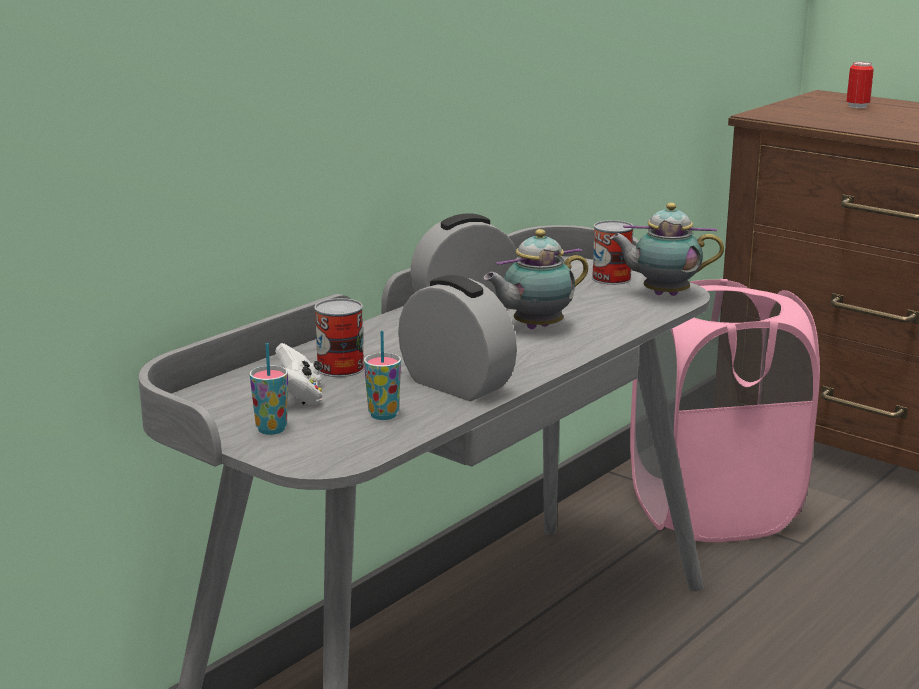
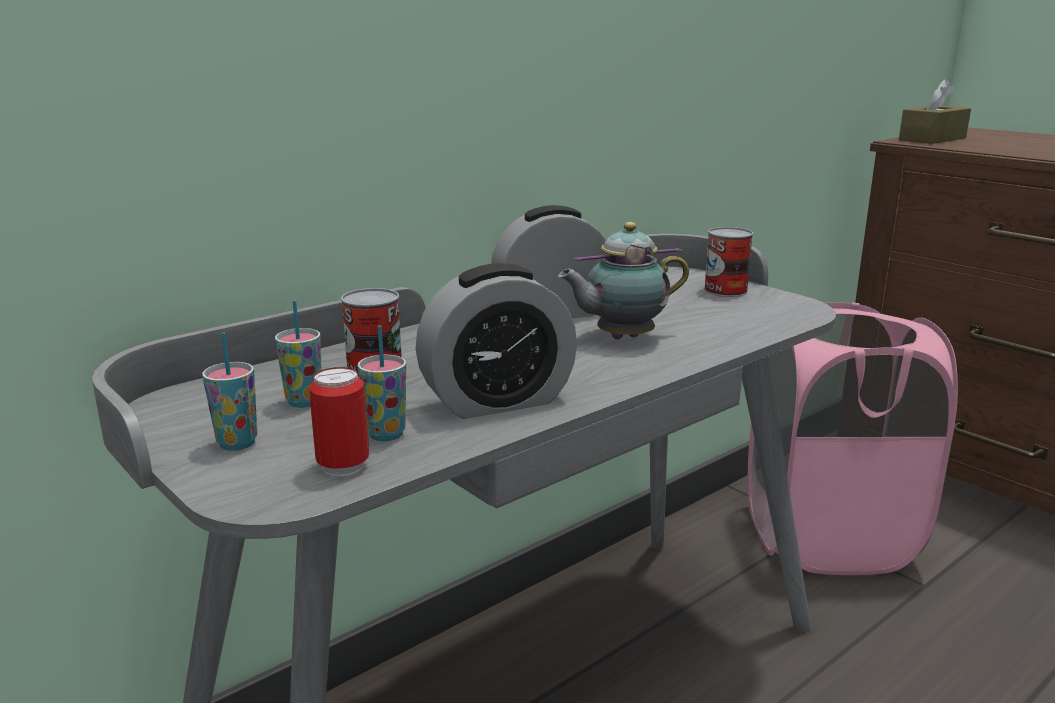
camera: 10 degrees right, 0 degrees up
(300, 396) = (304, 402): white game controller -> cup
(456, 385) = (497, 401): alarm clock -> alarm clock turned 105 degrees clockwise
(662, 294) = (779, 310): teapot -> none
(786, 110) = (932, 139): none -> brown tissue box
(857, 106) = (1008, 137): can -> can (343, 466)

